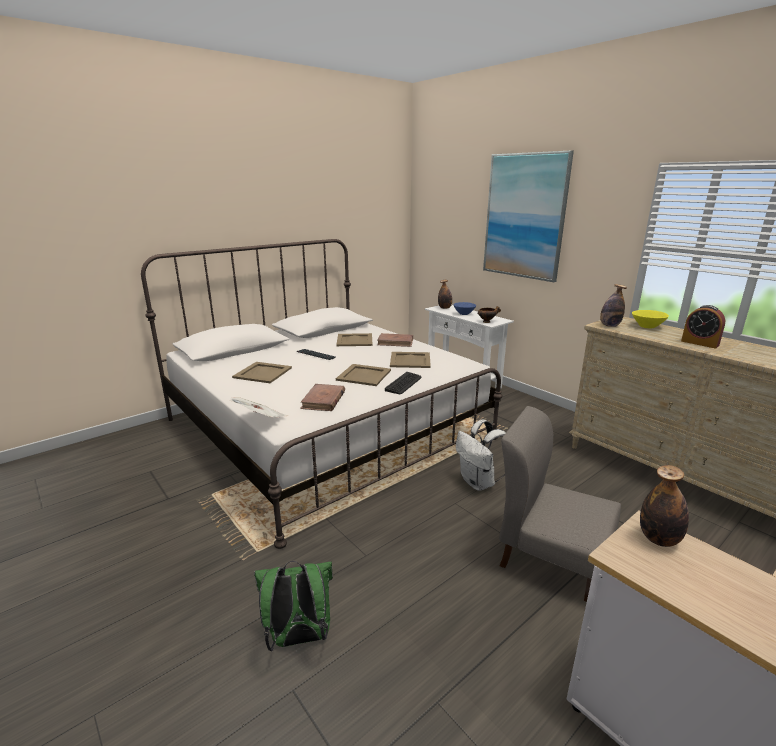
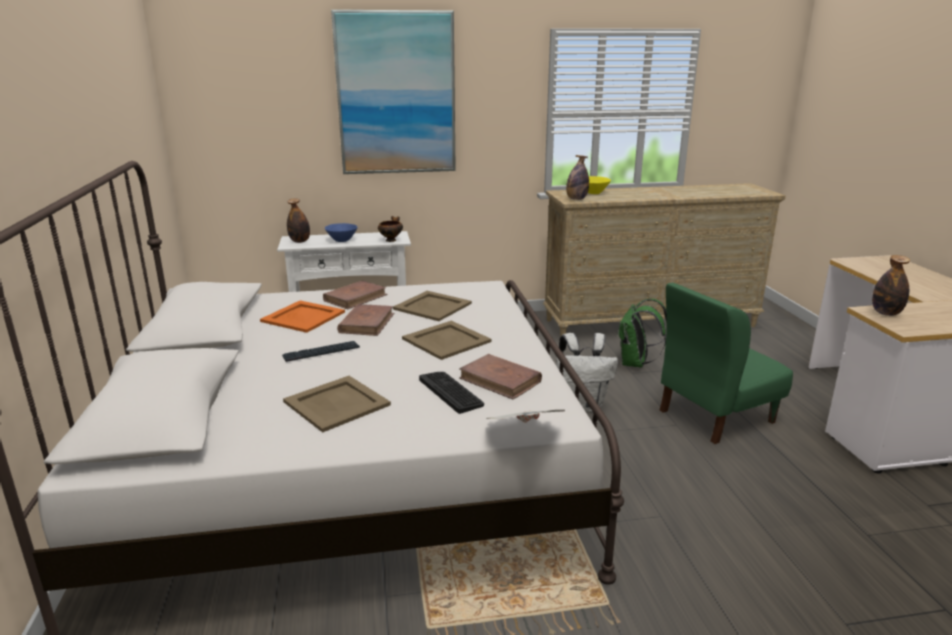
camera: 60 degrees left, 0 degrees up
(299, 637) = (775, 602): green backpack -> green backpack (636, 363)
(354, 340) = (303, 317): beige tray -> orange tray
(364, 353) = (367, 323): none -> brown book
(404, 383) = (502, 327): keyboard -> keyboard (451, 392)
(550, 557) = (715, 416): grey chair -> green chair
(699, 343) = (651, 194): alarm clock -> none

